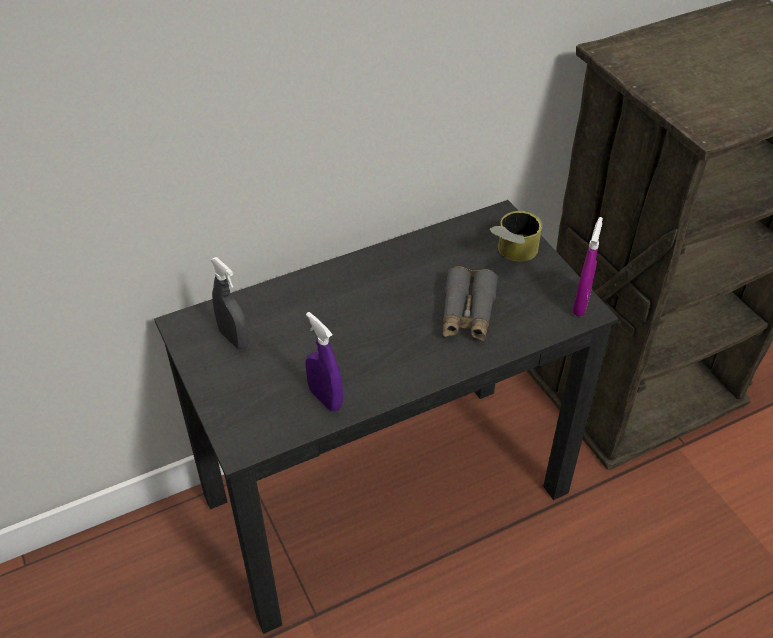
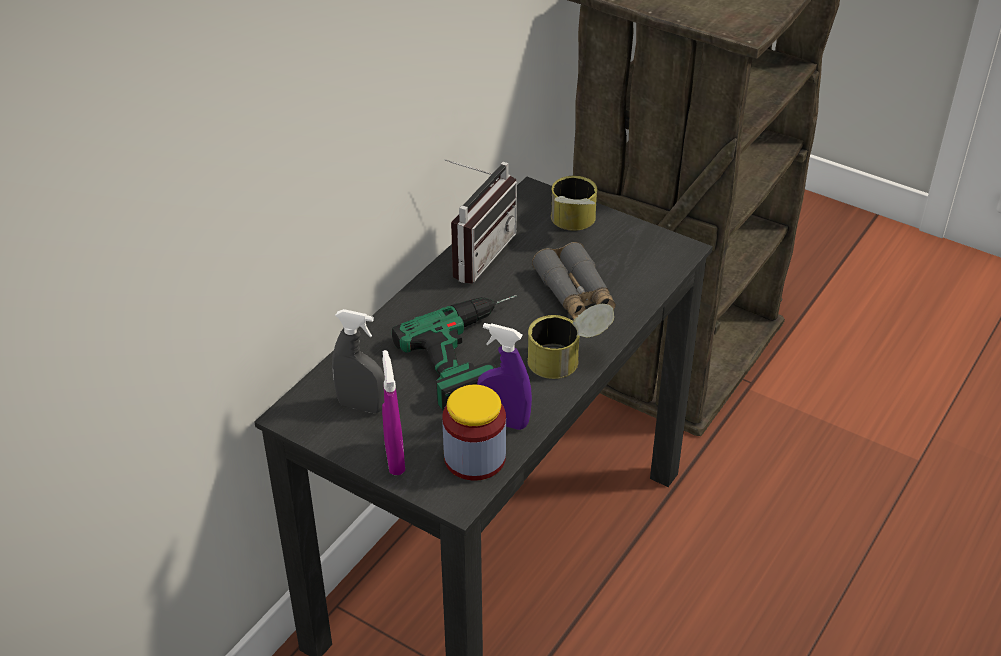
camera: 30 degrees left, 5 degrees down
(279, 419) = (475, 458): none -> jar
(351, 332) = (477, 352): none -> power drill
(416, 249) = (475, 253): none -> radio
(416, 369) = (569, 360): none -> can
(581, 304) = (671, 246): purple spray bottle -> purple spray bottle (395, 459)

